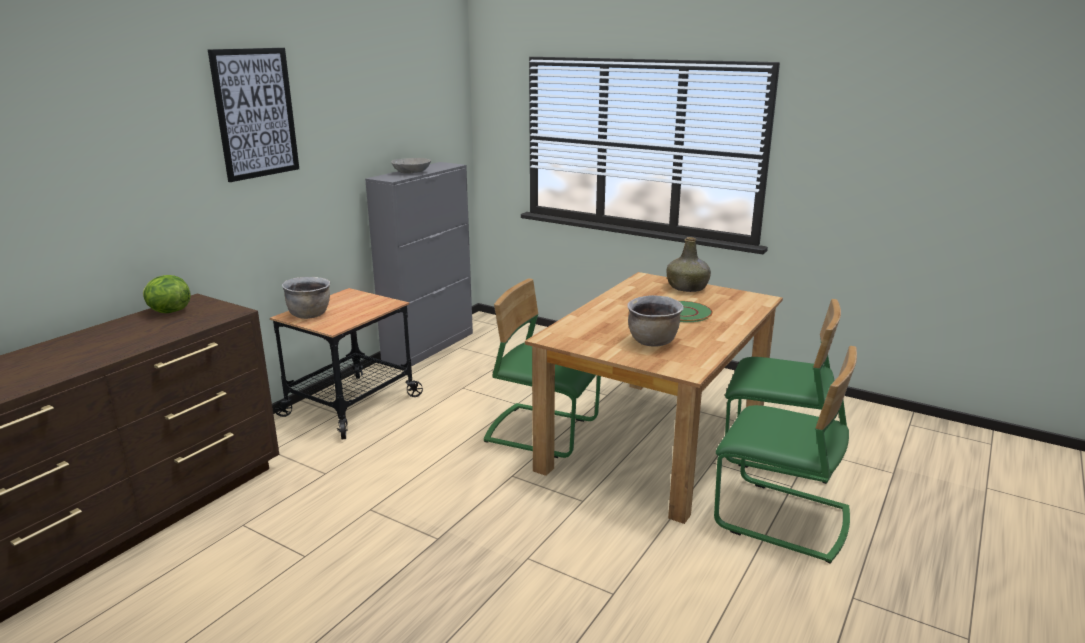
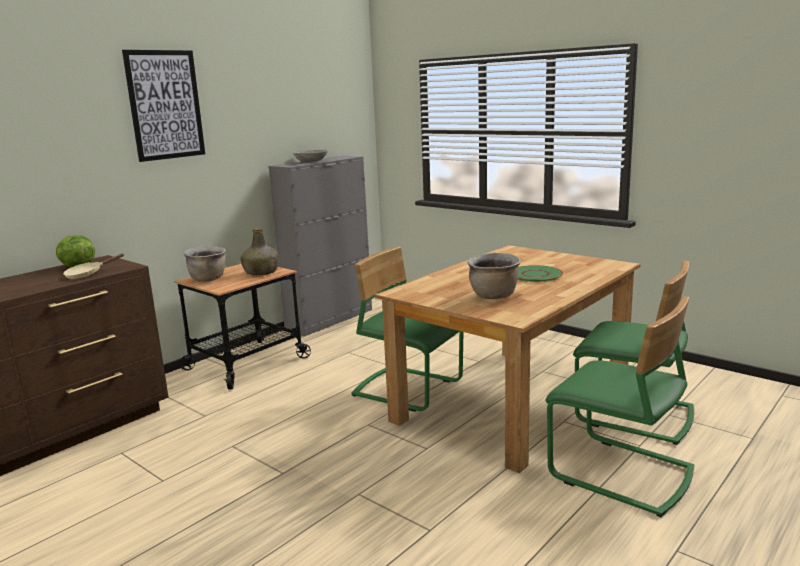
camera: 10 degrees right, 5 degrees down
(190, 324) = (87, 274): none -> beige frying pan
(687, 287) = (549, 256): green bottle -> green bottle (262, 272)

